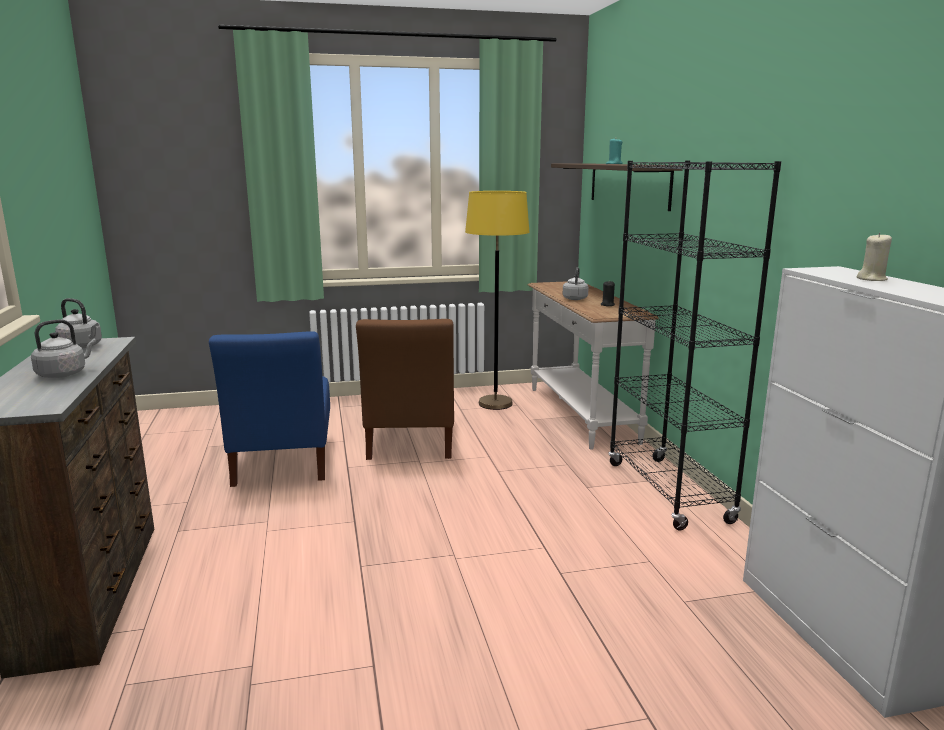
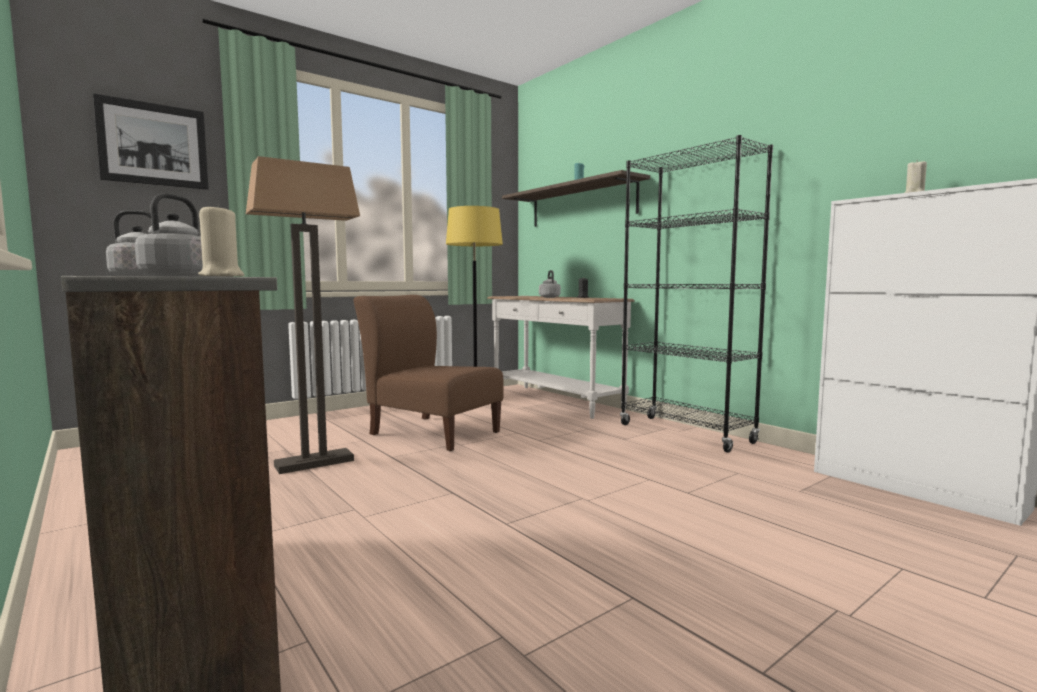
camera: 25 degrees left, 10 degrees down
(51, 399) = (222, 276): none -> beige candle
(187, 151) = (153, 144): none -> picture
(282, 463) = (314, 463): blue chair -> floor lamp
(410, 441) = (431, 432): brown chair -> brown chair turned 150 degrees clockwise

